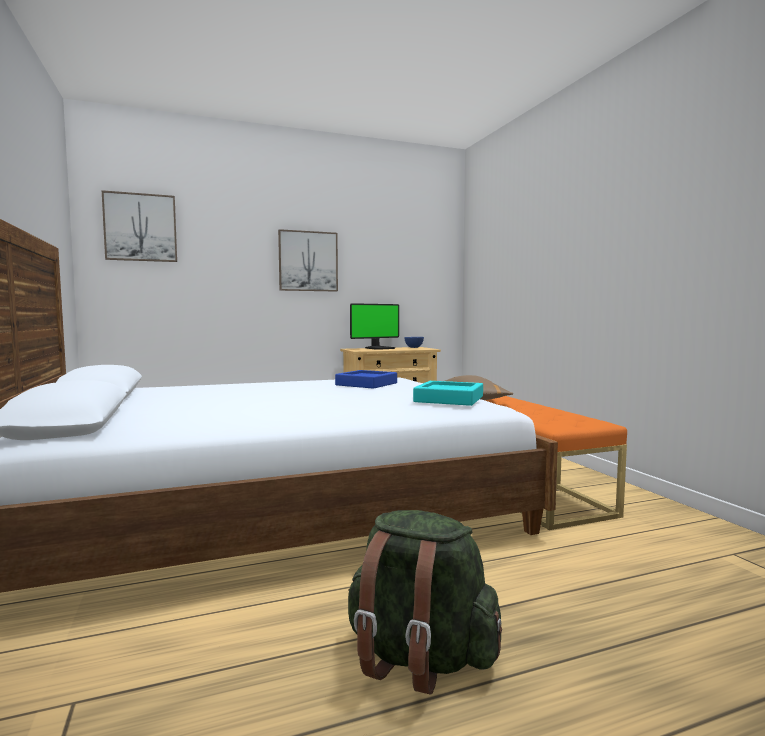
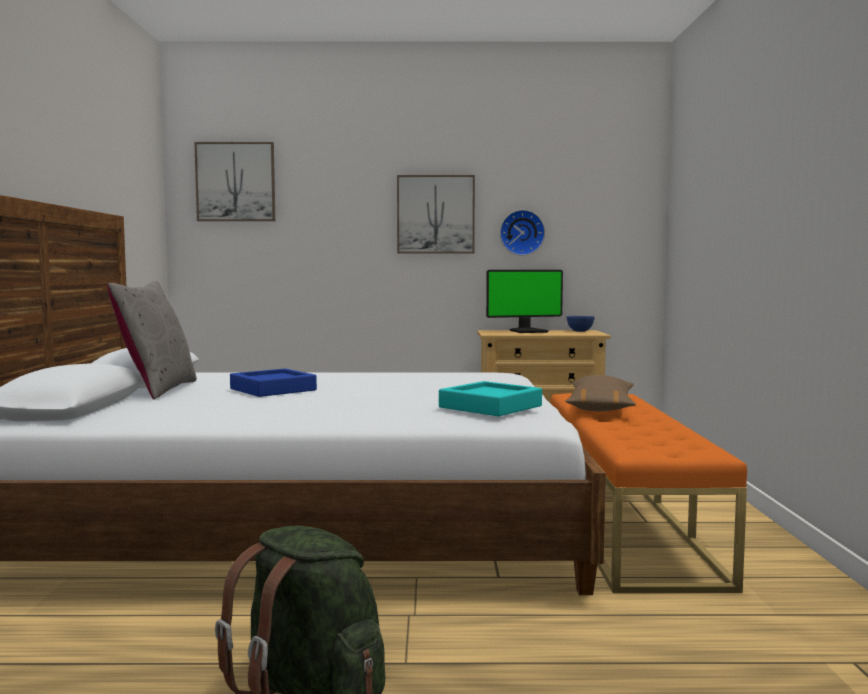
camera: 20 degrees right, 0 degrees up
(132, 403) = (157, 389): none -> grey pillow
(366, 384) = (444, 381): blue tray -> blue tray (273, 389)
(370, 277) = (522, 232): none -> wall clock

